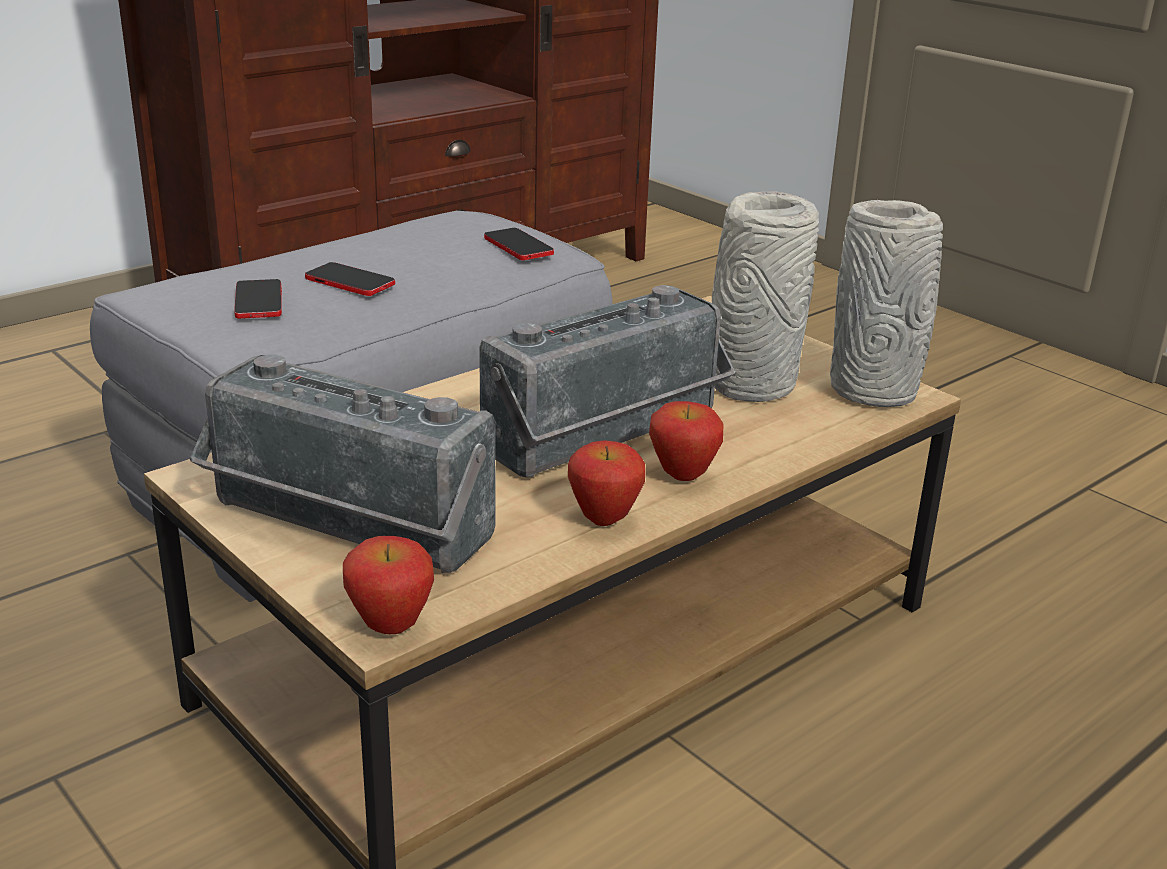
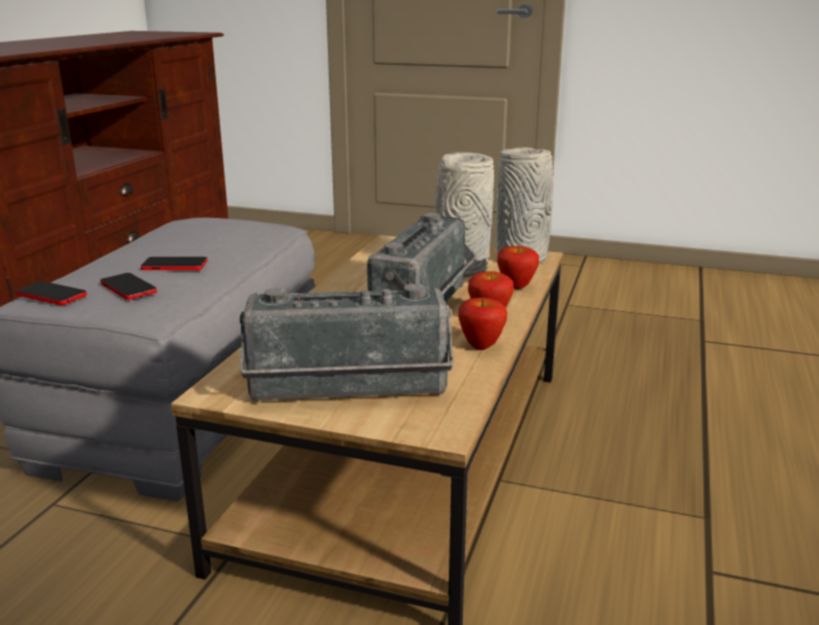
camera: 30 degrees left, 5 degrees down
(390, 627) = (448, 429): apple -> apple (516, 287)
(518, 246) = (251, 228): phone -> phone (51, 295)

